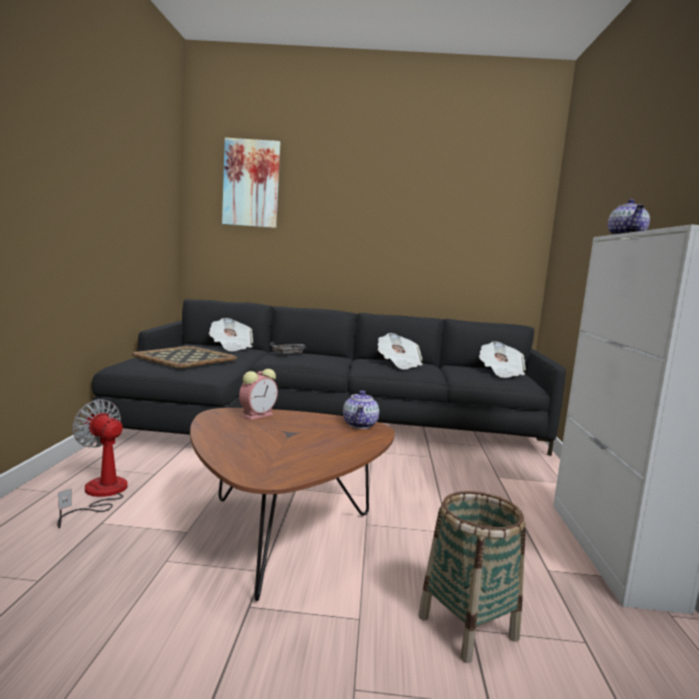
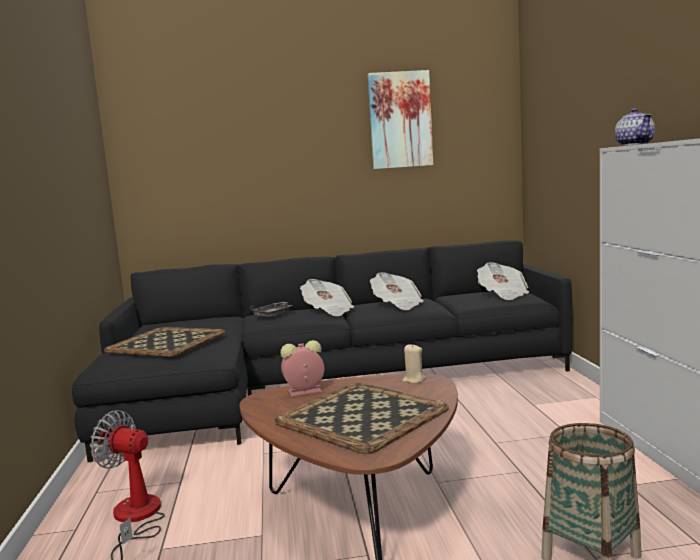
camera: 10 degrees left, 0 degrees up
(231, 347) = (203, 319): newspaper -> newspaper (328, 311)
(251, 183) = (187, 128): picture -> picture (400, 120)
(258, 415) = (303, 392): alarm clock -> alarm clock turned 135 degrees counterclockwise
(289, 444) = (364, 416): none -> tray
(360, 424) = (413, 380): teapot -> beige candle

